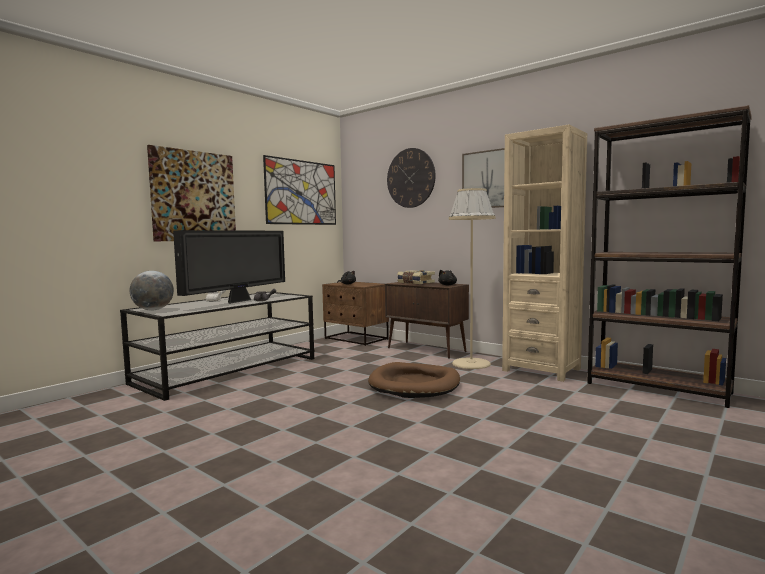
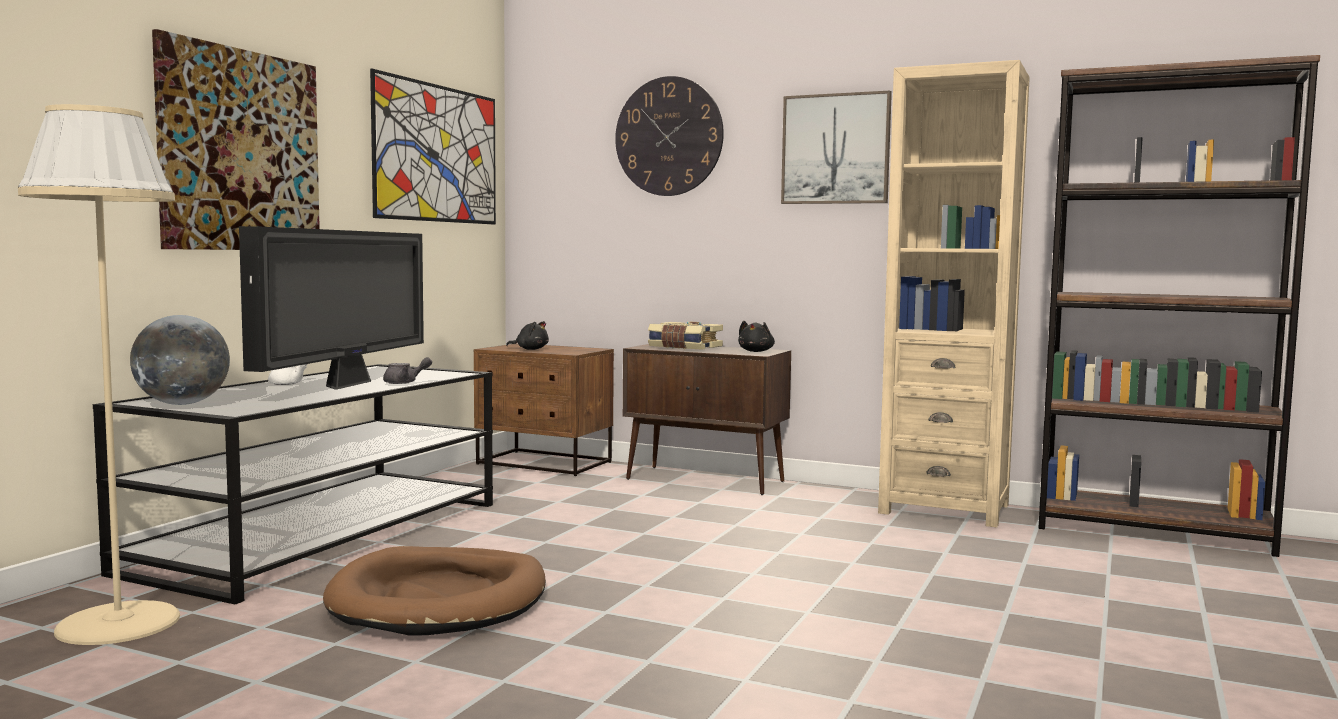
camera: 15 degrees left, 0 degrees up
(415, 384) = (741, 545): brown dog bed -> brown dog bed (439, 599)
(471, 363) = (811, 502): beige floor lamp -> beige floor lamp (119, 623)

